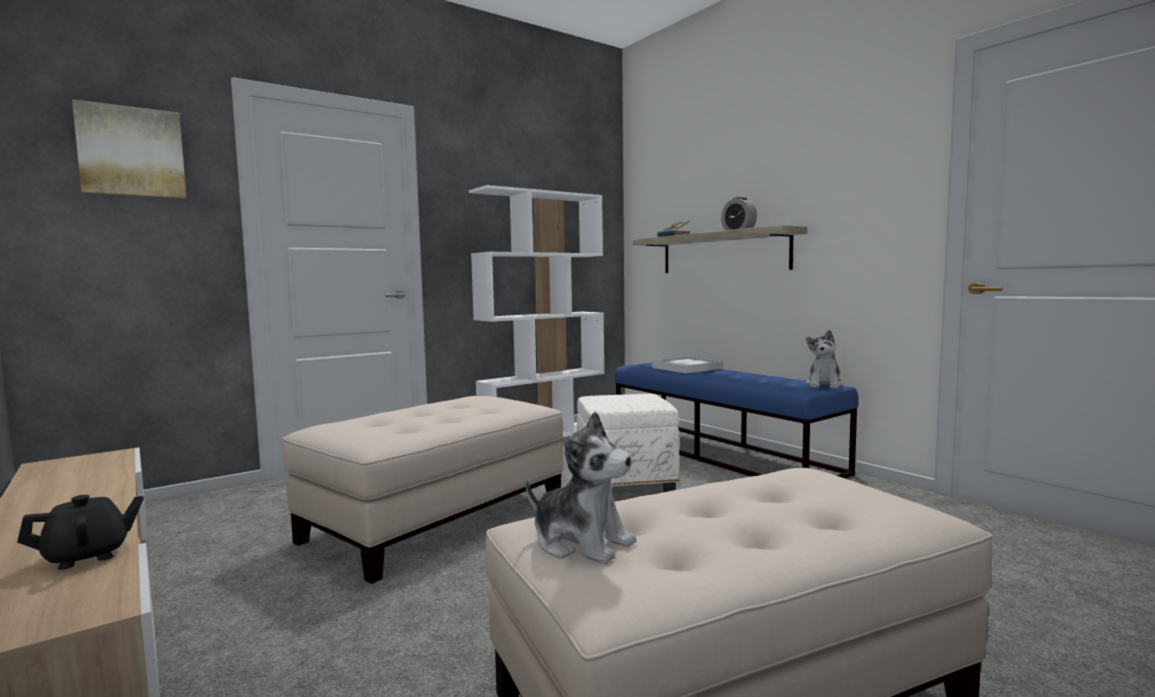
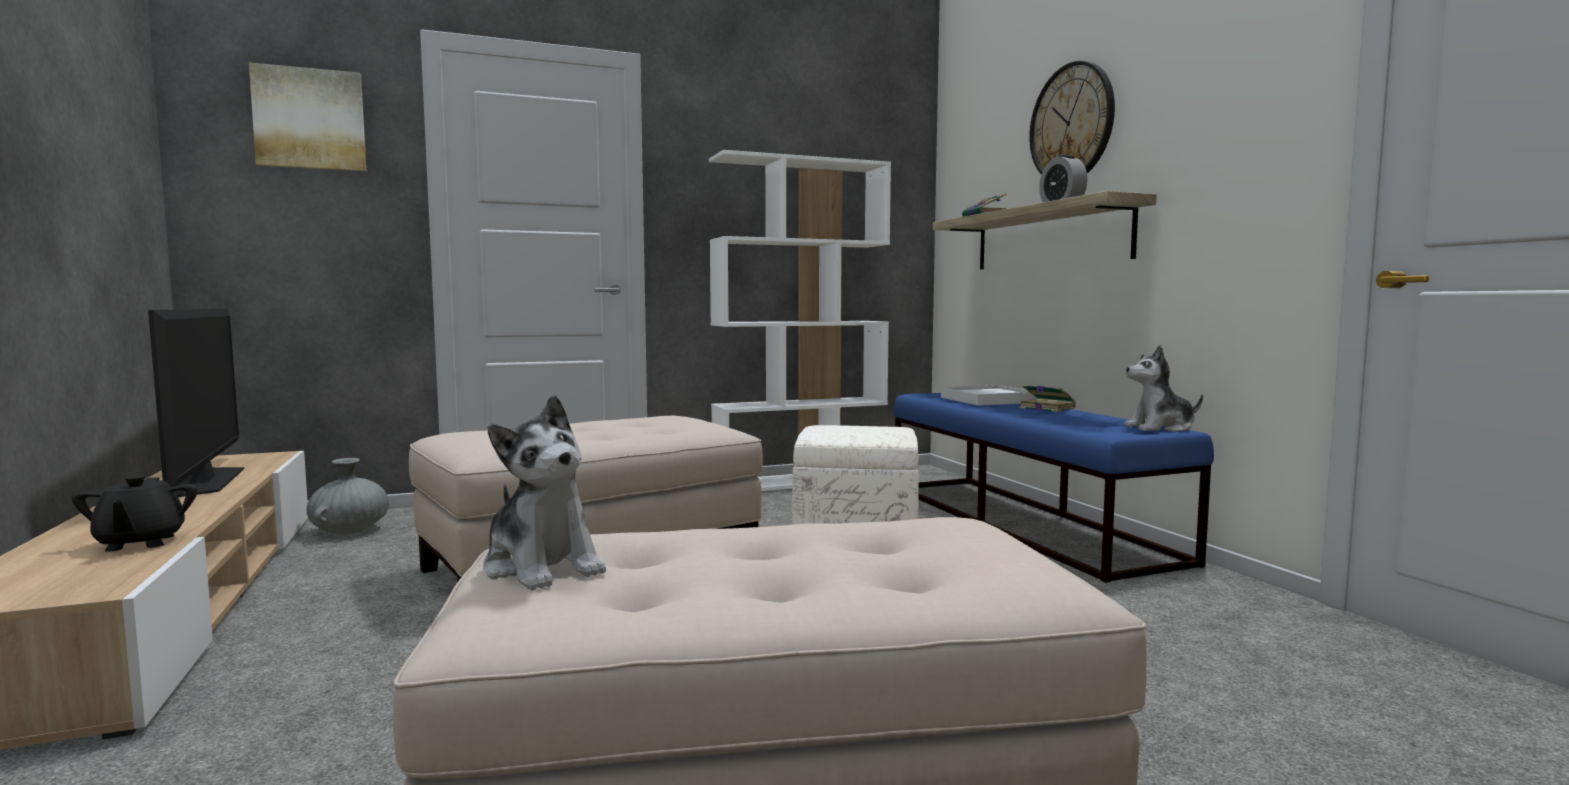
camera: 15 degrees right, 0 degrees up
(74, 487) = (202, 481): none -> television
(87, 556) = (140, 543): black teapot -> black teapot turned 90 degrees clockwise
(195, 514) = (350, 531): none -> grey vase
(733, 373) = (1046, 408): none -> book
(738, 174) = (1071, 123): none -> wall clock
(824, 385) = (1161, 428): plush toy -> plush toy turned 45 degrees clockwise

